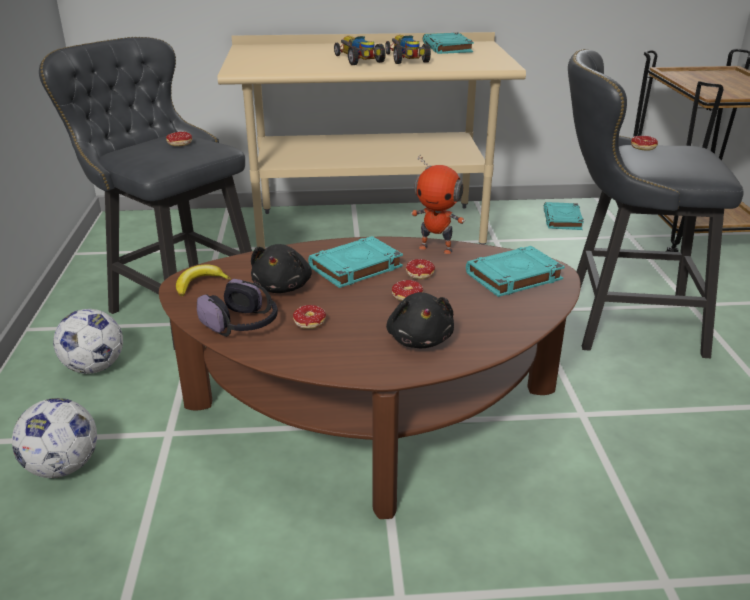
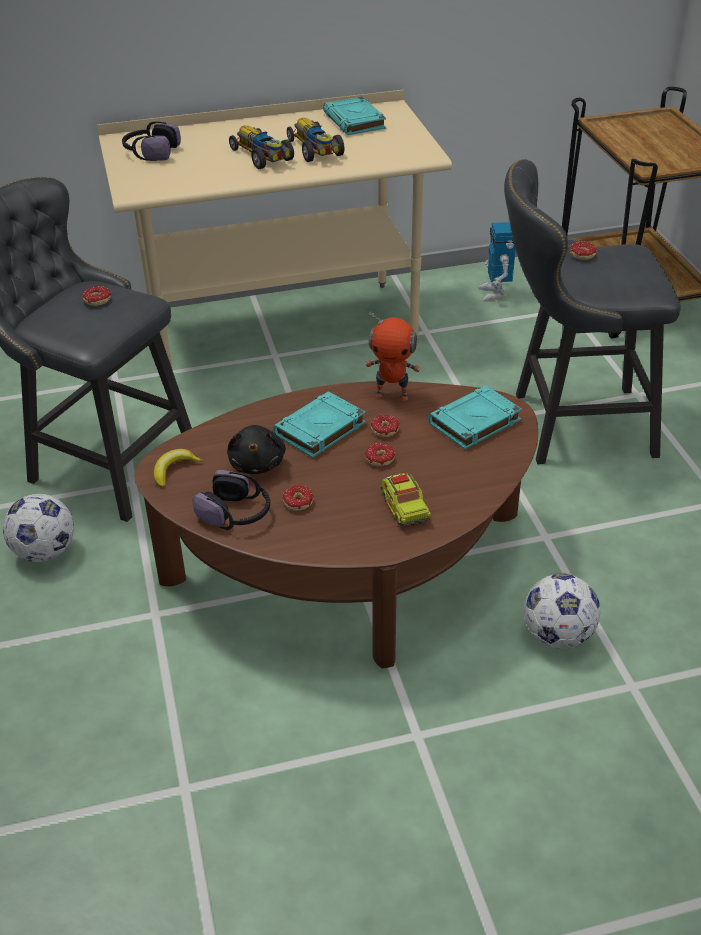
camera: 10 degrees left, 10 degrees up
(63, 467) = (66, 664): football -> football (557, 636)
(267, 53) = (151, 152): none -> headphones
(420, 339) = (404, 508): black plush toy -> toy truck
(562, 220) = (495, 293): turquoise book -> toy robot

